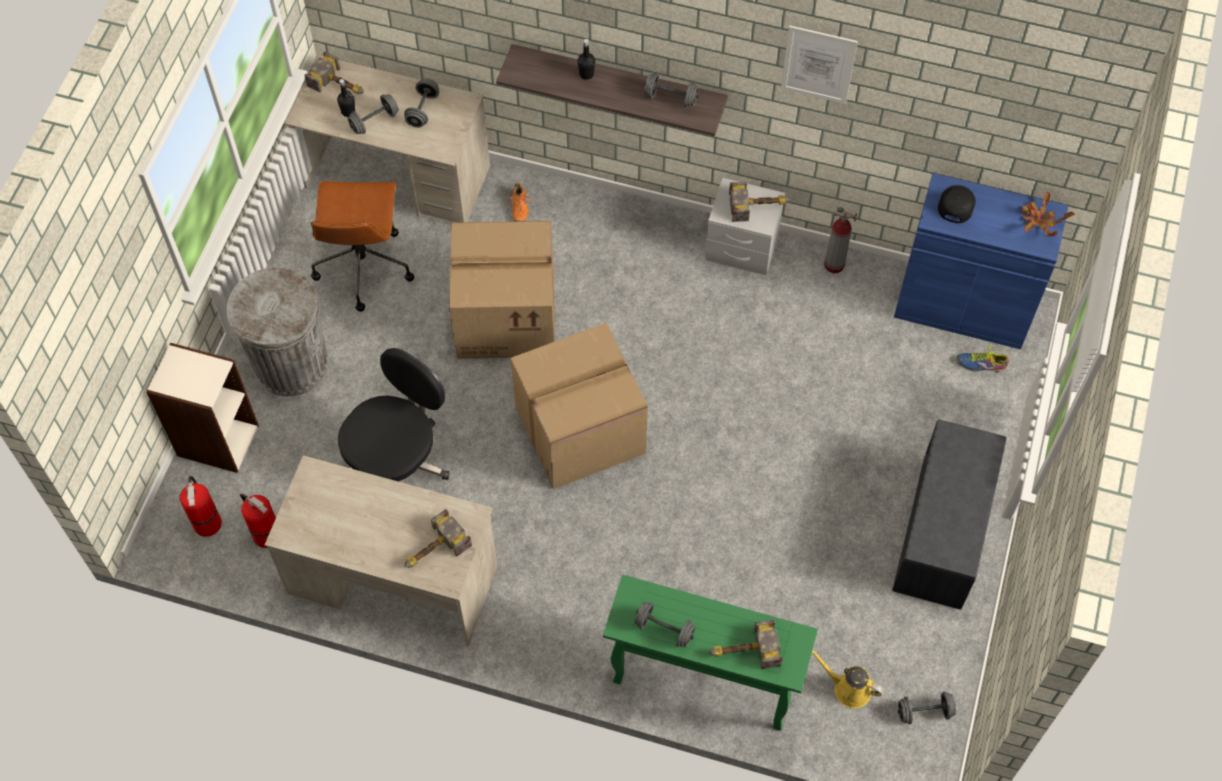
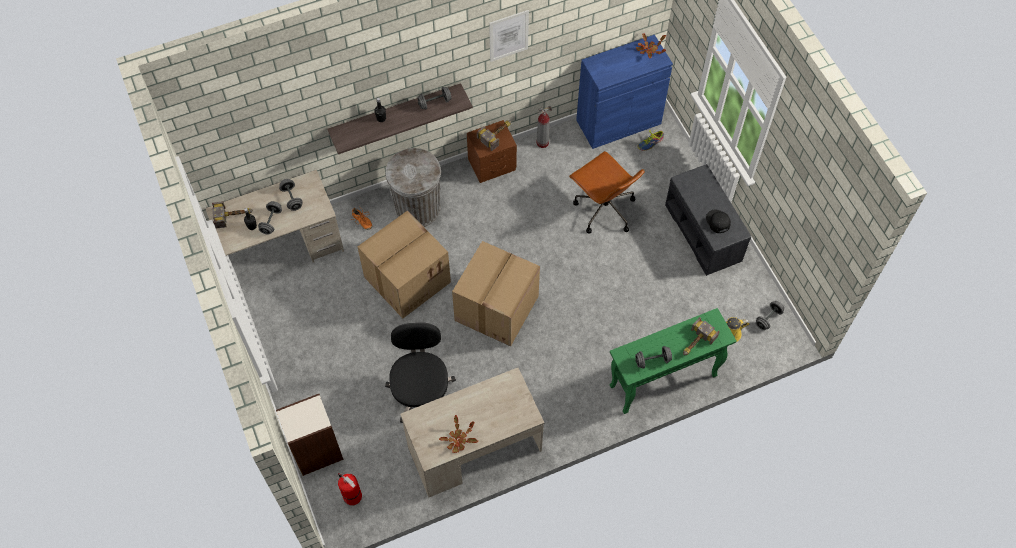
camera: 40 degrees left, 0 degrees up
(265, 534) = (388, 477): fire extinguisher -> none
(291, 363) = (318, 384): grey trash can -> grey trash can (417, 208)
(338, 539) = (458, 440): none -> potted plant
(363, 265) = (308, 307): brown office chair -> brown office chair (603, 209)
(432, 550) = (510, 409): hammer -> none
(742, 248) = (492, 165): grey nightstand -> brown nightstand
(955, 204) = (605, 67): black cap -> black cap (717, 222)

